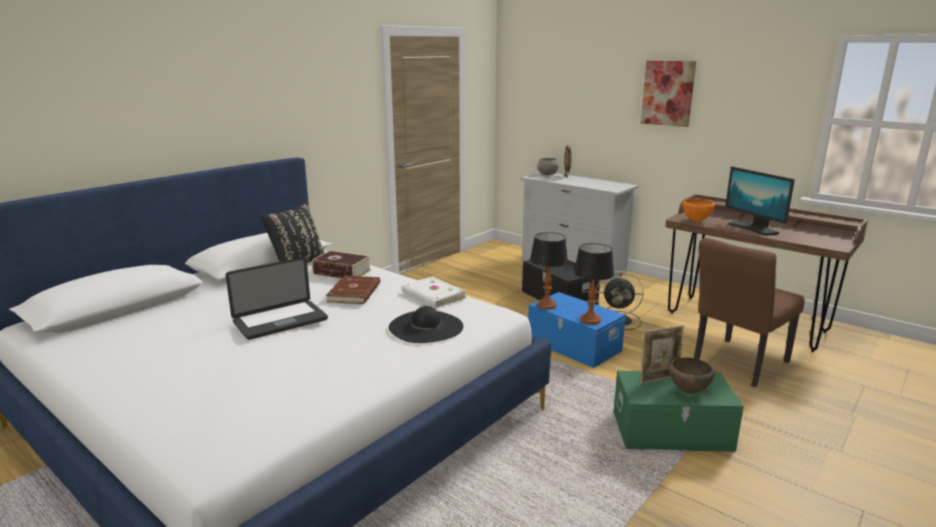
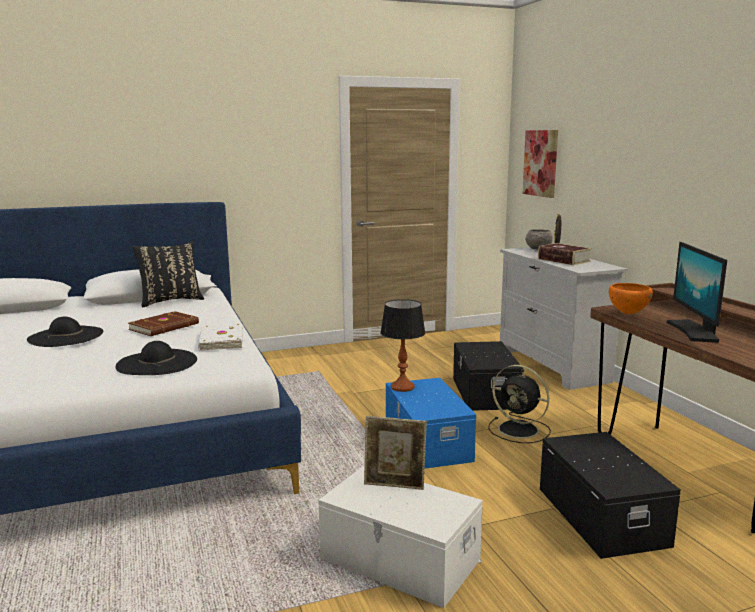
camera: 30 degrees right, 5 degrees down
(280, 321) = (66, 336): laptop -> black hat
(342, 272) = (191, 310): book -> book (564, 260)
(590, 320) = (424, 411): table lamp -> none
(668, 93) = (660, 147): picture -> picture (541, 163)
(672, 432) = (399, 560): green storage box -> white storage box
(688, 391) = (404, 507): brown bowl -> none
(736, 364) = (602, 515): brown chair -> black storage box

